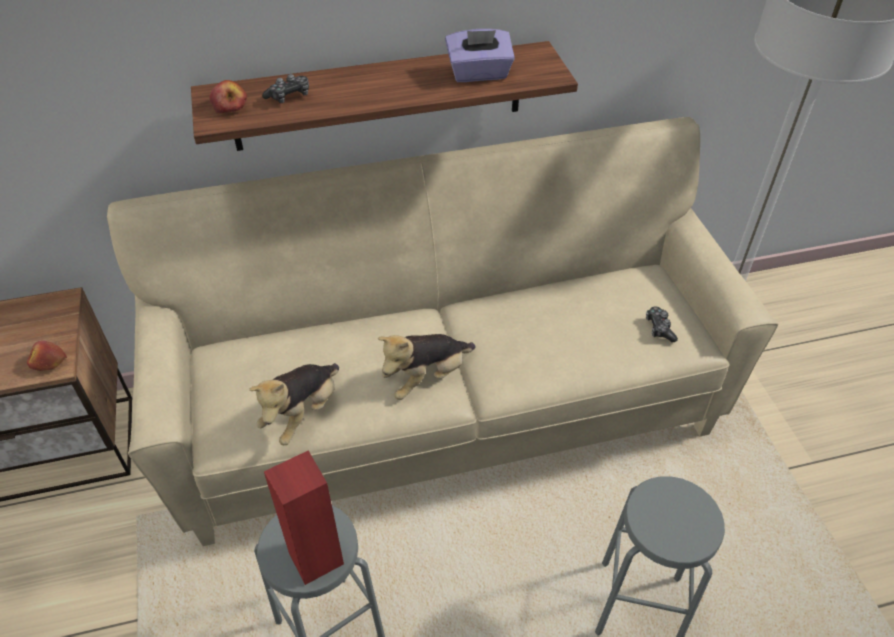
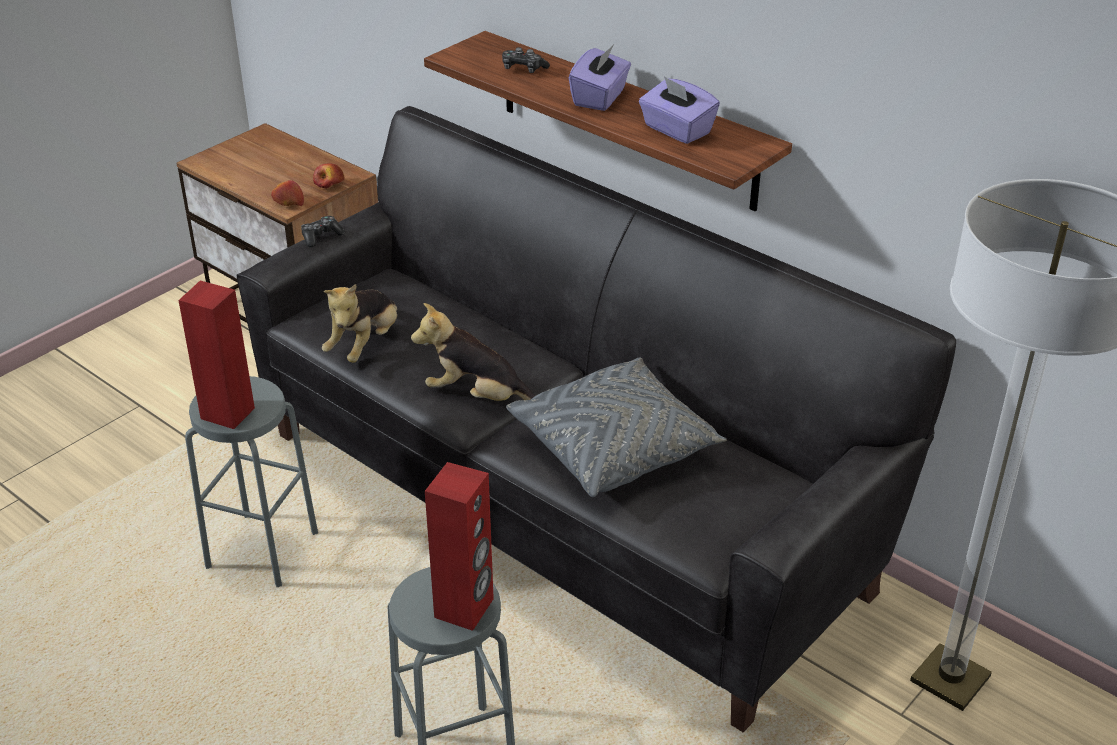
camera: 55 degrees right, 10 degrees down
(230, 106) = (477, 54): apple -> apple (329, 184)
(302, 413) = (365, 345): plush toy -> plush toy turned 60 degrees counterclockwise
(387, 83) = (600, 98): none -> purple tissue box
(446, 412) = (559, 509): beige sofa -> black sofa
(556, 333) = (614, 446): none -> grey pillow
(659, 328) = (700, 513): game controller -> game controller (321, 237)
(689, 507) = (465, 608): none -> red speaker

